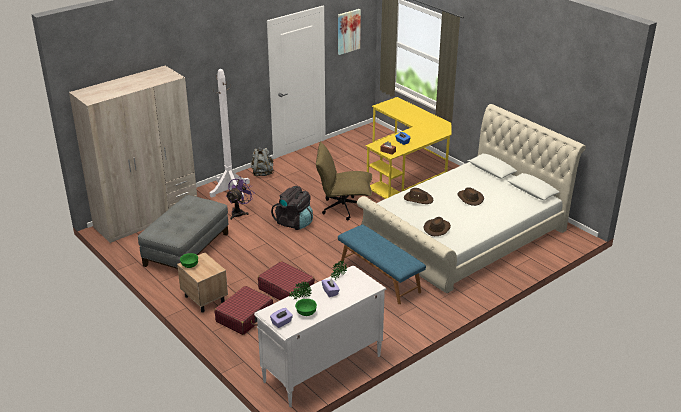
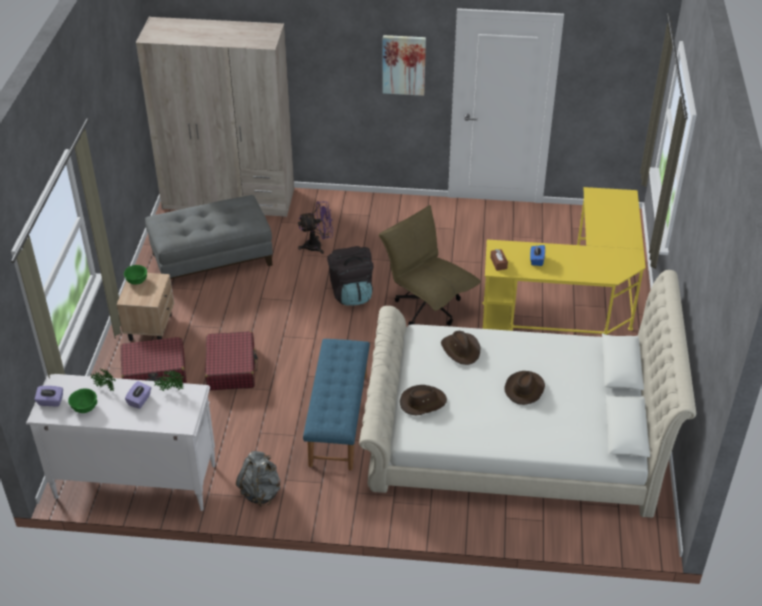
camera: 45 degrees right, 10 degrees up
(230, 189) = (348, 211): white clothes rack -> none
(262, 173) = (409, 209): grey backpack -> grey backpack (261, 492)
(348, 31) = (607, 64): picture -> picture (404, 64)

